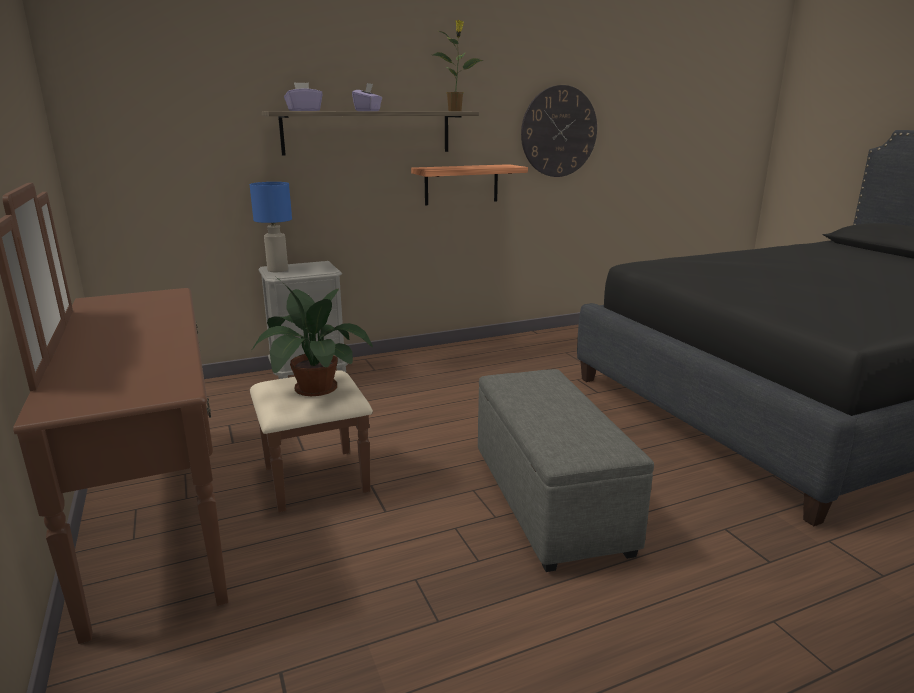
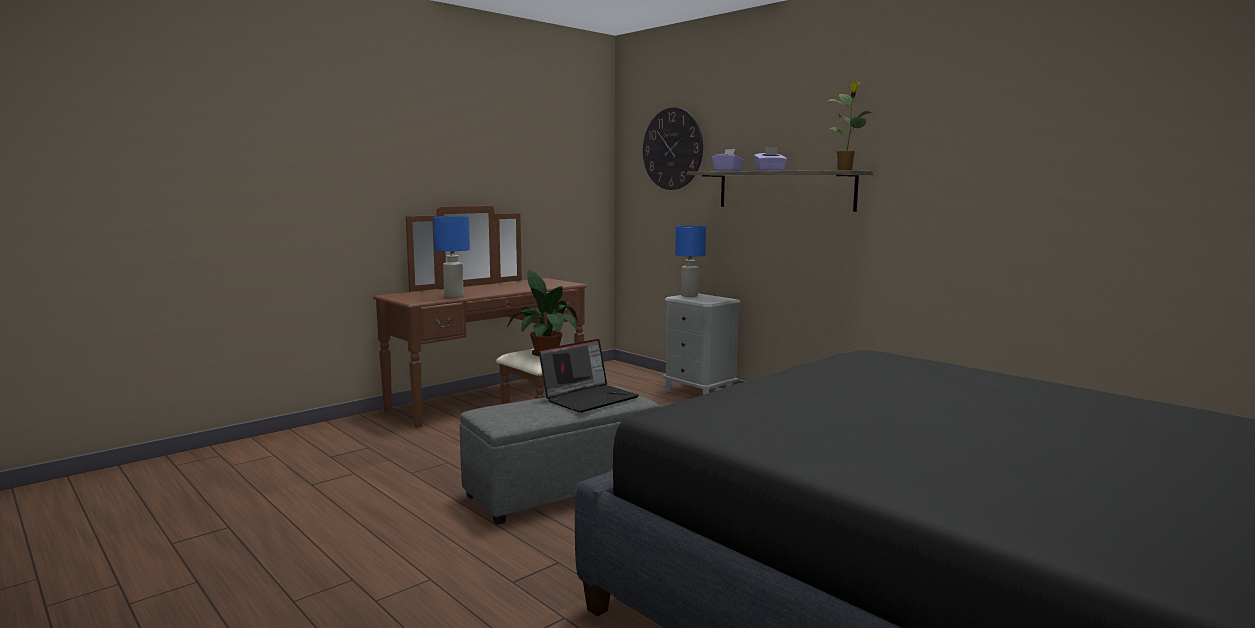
camera: 70 degrees right, 10 degrees down
(167, 361) = (453, 296): none -> blue table lamp
(461, 184) = (869, 247): shelf -> none
(540, 392) = (589, 398): none -> laptop
(559, 132) = (1003, 195): wall clock -> wall clock (672, 149)

